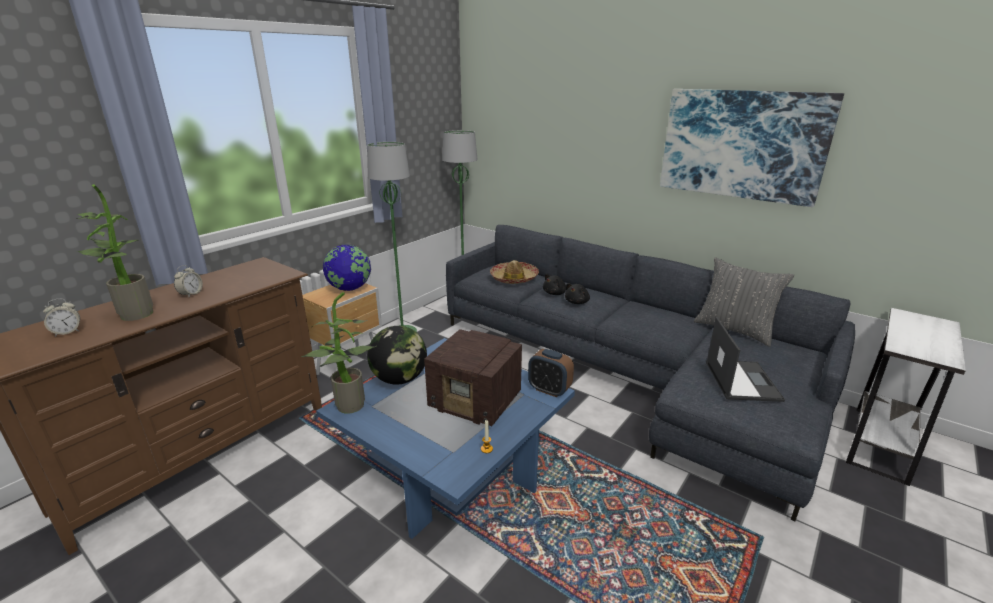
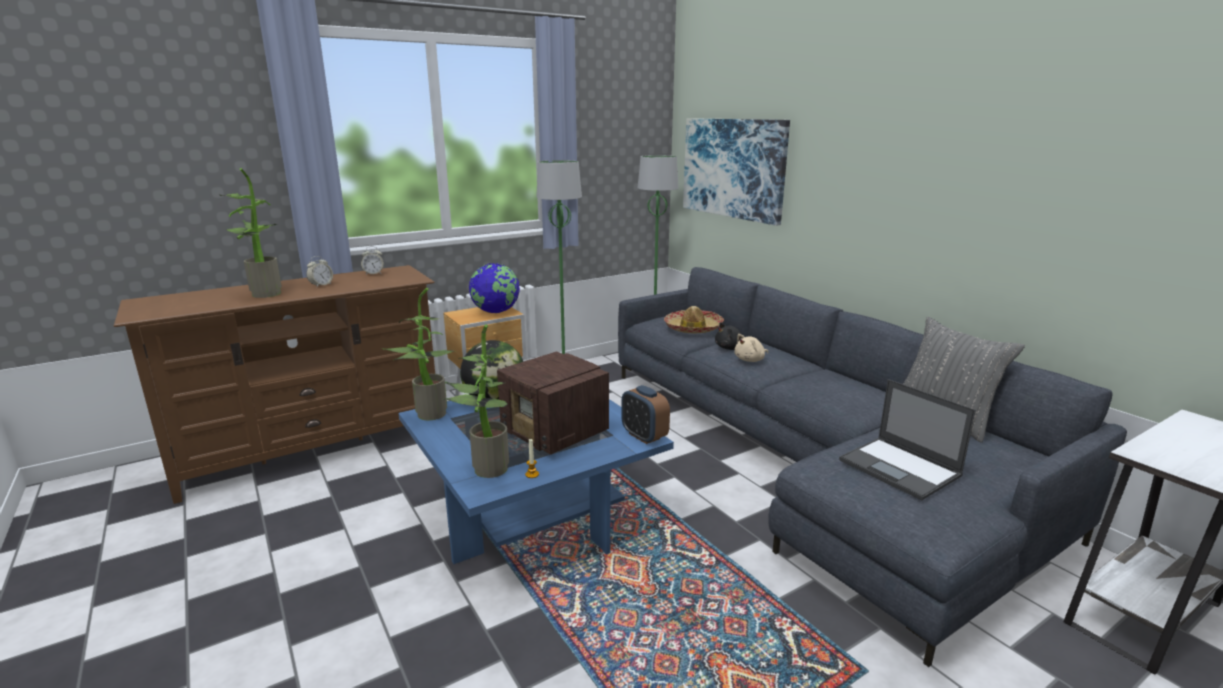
camera: 20 degrees right, 5 degrees down
(67, 332) = (207, 299): alarm clock -> alarm clock (374, 274)
(442, 454) = (485, 469): none -> potted plant
(577, 302) = (750, 360): black plush toy -> beige plush toy
(741, 380) = (900, 468): laptop -> laptop turned 120 degrees clockwise
(742, 145) = (974, 169): picture -> picture (733, 168)

